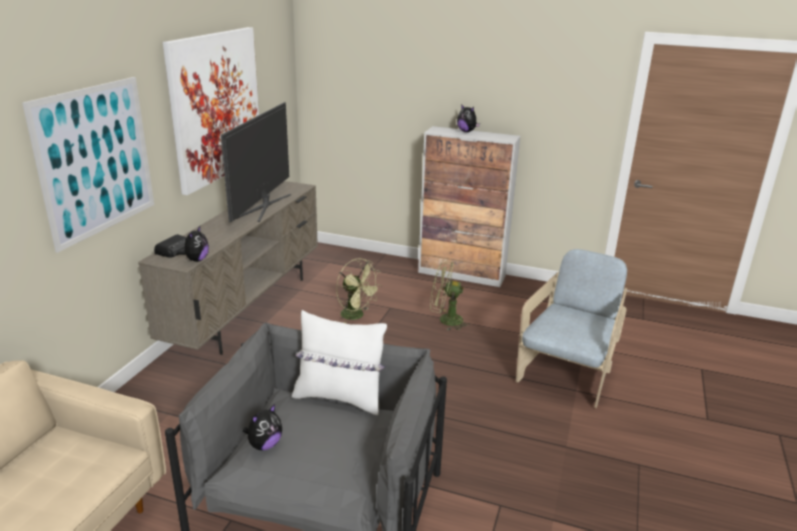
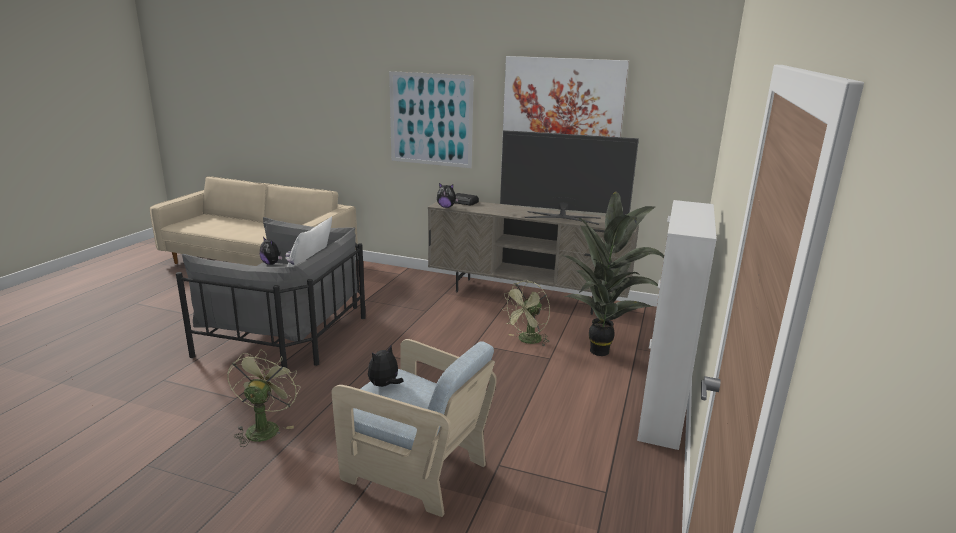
camera: 90 degrees right, 5 degrees down
(374, 283) = (602, 350): none -> potted plant
(445, 320) = (530, 390): green fan -> green fan (264, 427)
(466, 131) = (701, 215): plush toy -> plush toy (384, 385)

